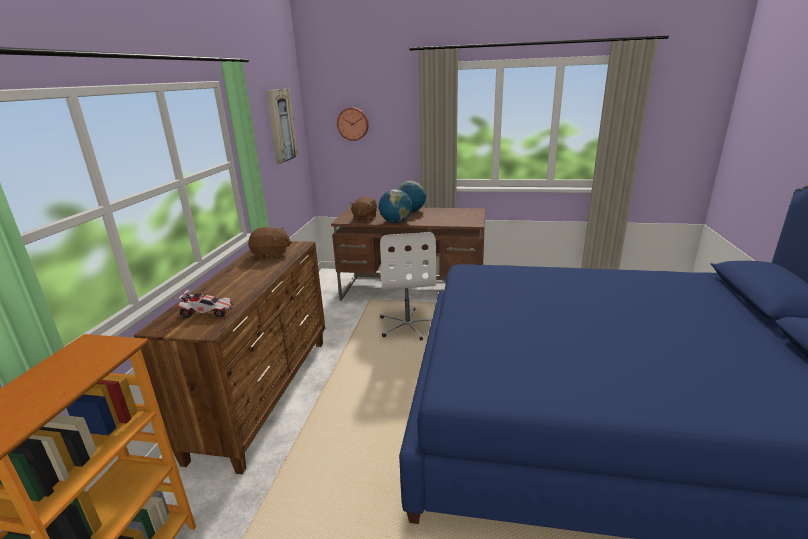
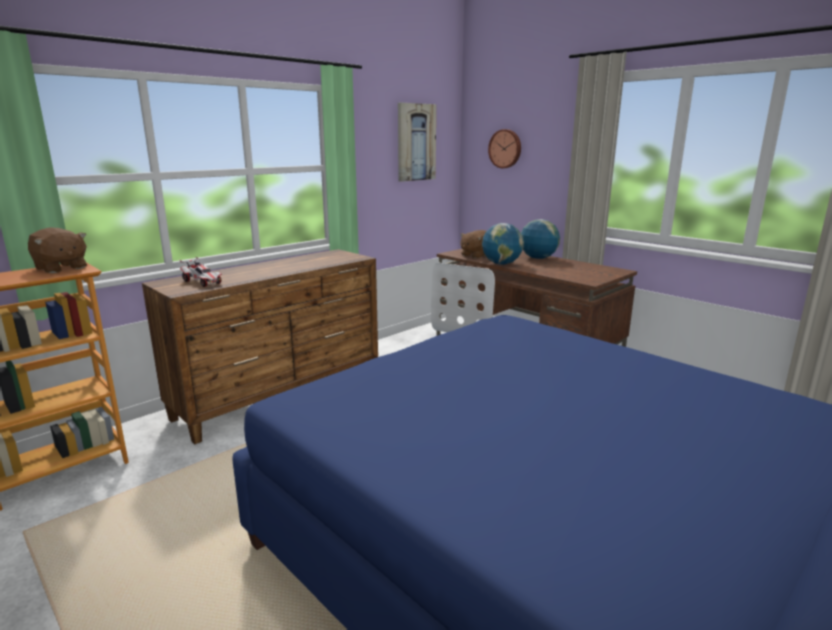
camera: 35 degrees right, 5 degrees down
(271, 254) = (322, 259): brown plush toy -> brown plush toy (61, 268)

